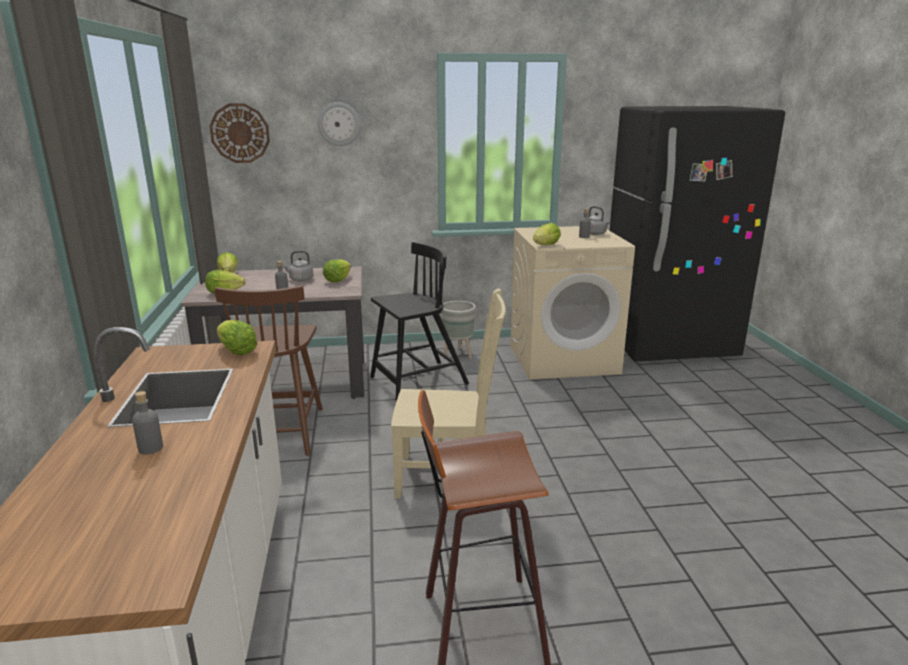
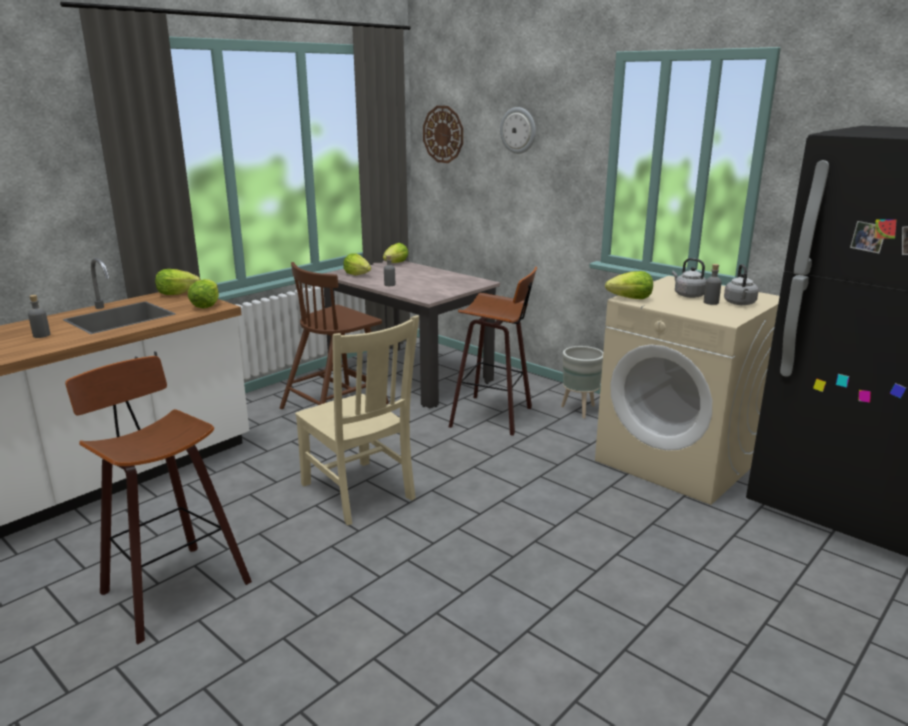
camera: 50 degrees right, 0 degrees up
(300, 279) = (426, 279): grey kettle -> grey kettle (687, 295)
(337, 280) = (448, 287): lettuce -> lettuce (177, 294)
(417, 381) = (495, 416): black chair -> stool

